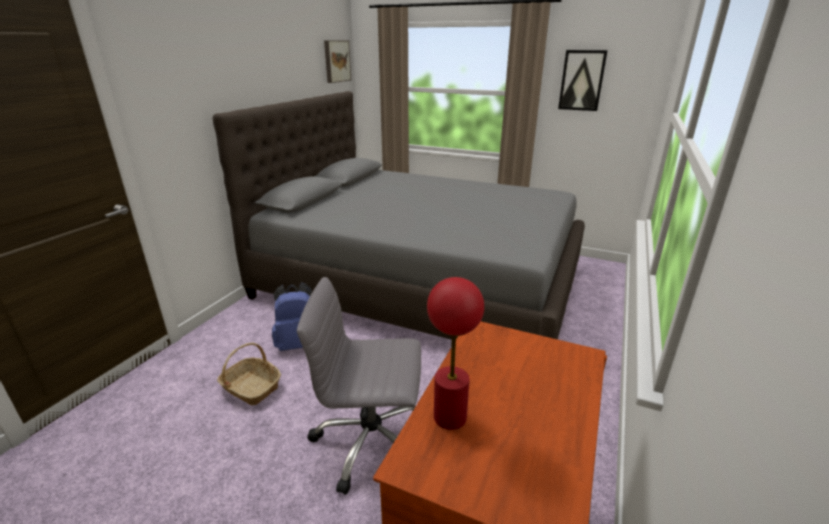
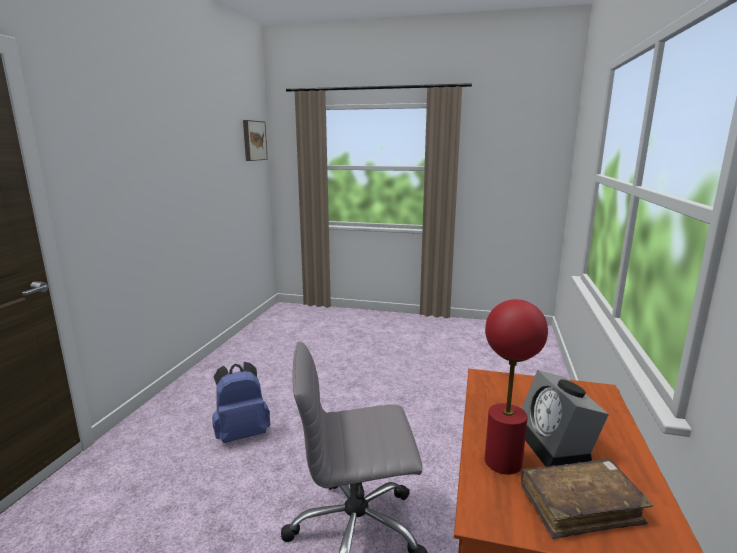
camera: 10 degrees left, 10 degrees down
(251, 388) = (195, 489): basket -> none
(420, 281) = (358, 357): grey bed -> none
(497, 469) = (580, 506): none -> brown book
(508, 407) = (556, 445): none -> alarm clock
(582, 80) = (495, 155): picture -> none

